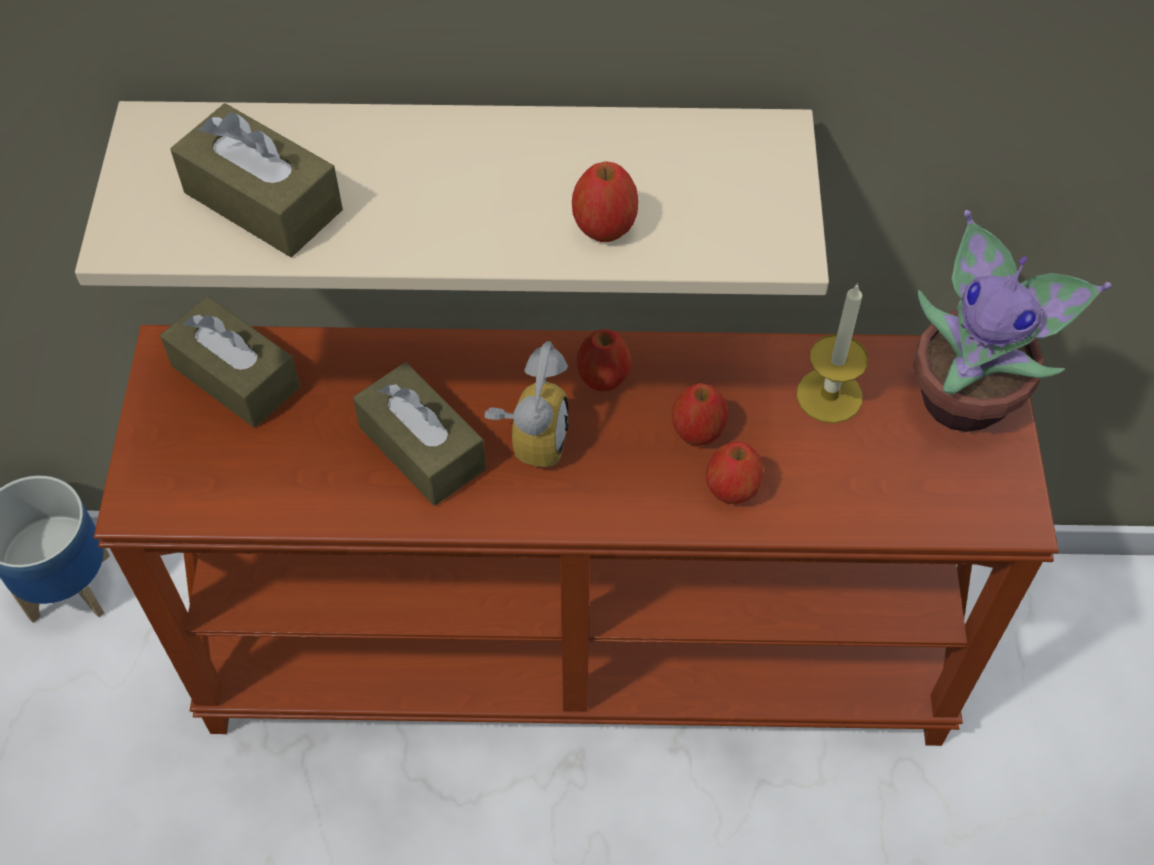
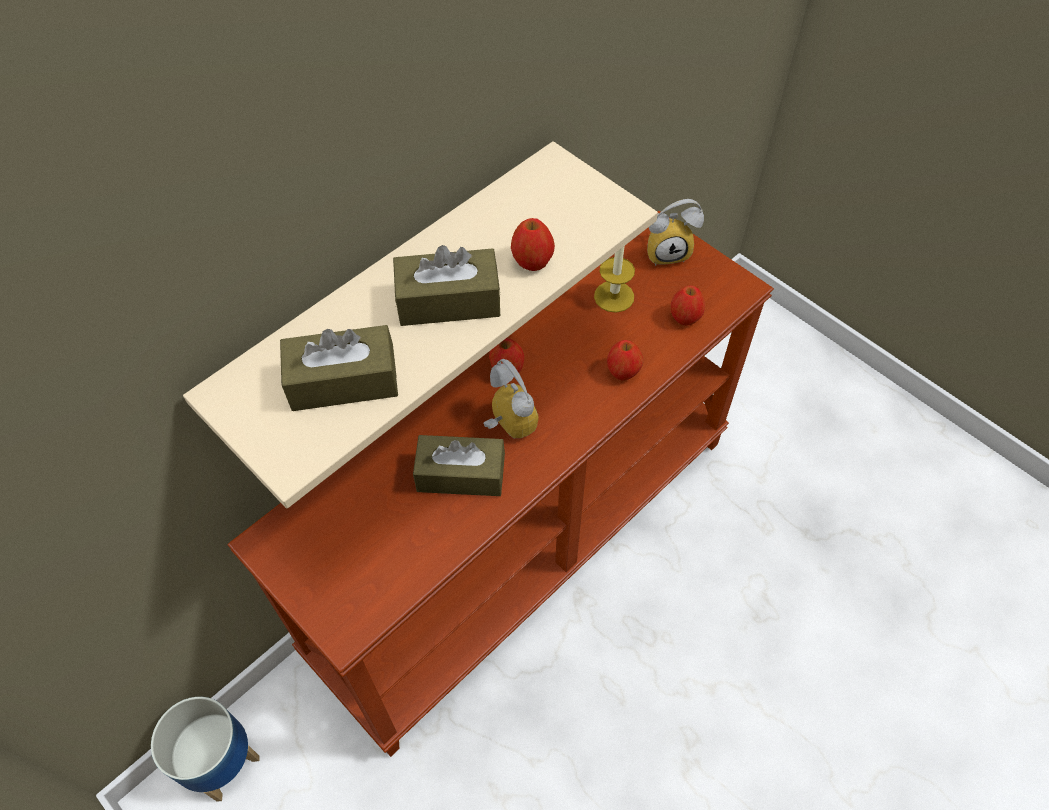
camera: 45 degrees left, 0 degrees up
(235, 376) = (318, 523): brown tissue box -> brown tissue box (448, 301)
(698, 431) = (578, 358): apple -> apple (685, 317)
(967, 395) = (668, 251): potted plant -> alarm clock

